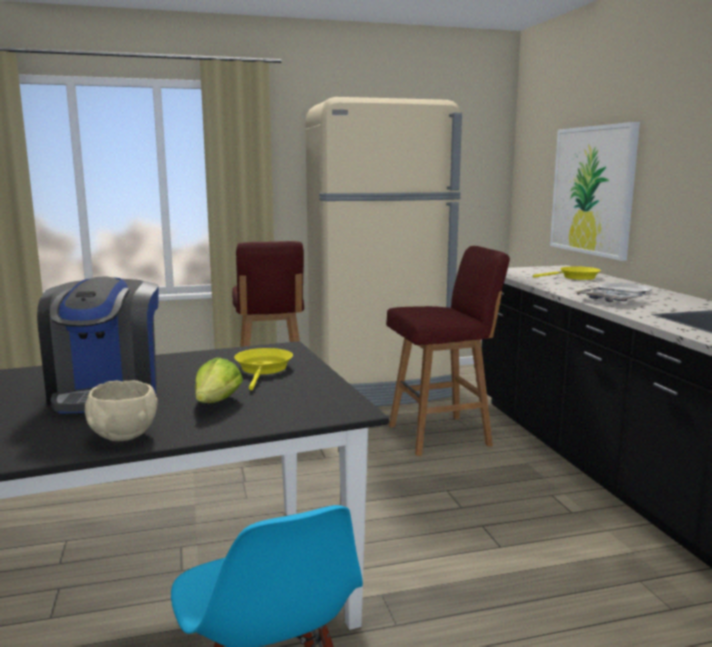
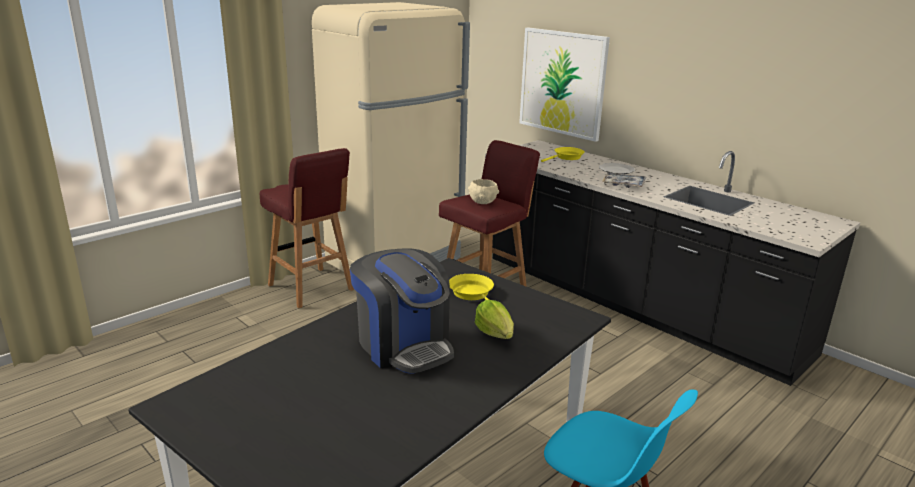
camera: 30 degrees left, 10 degrees up
(123, 437) = (489, 380): beige bowl -> beige bowl (483, 203)

